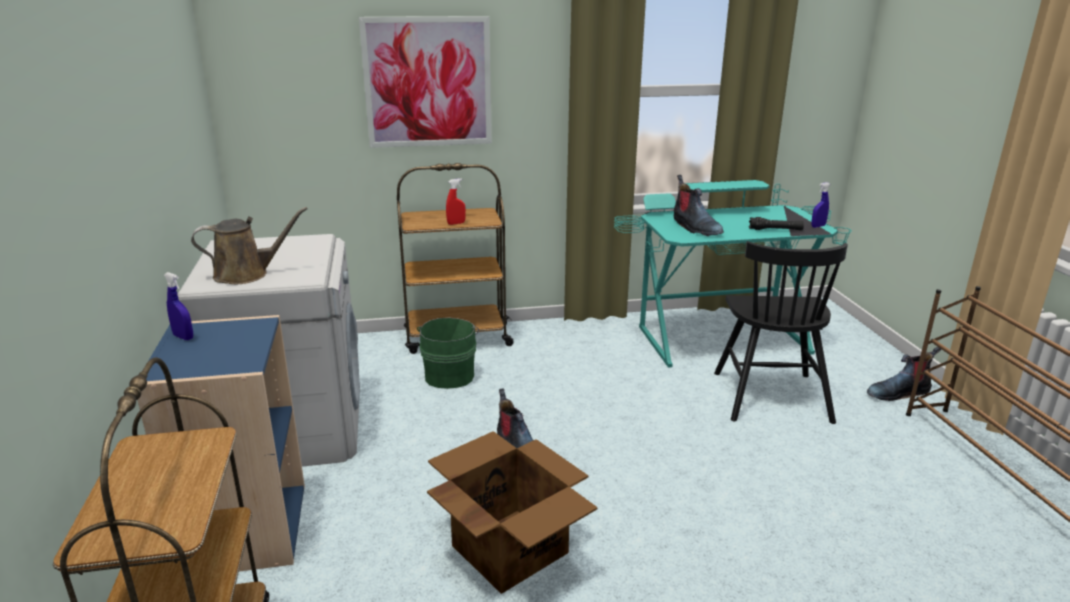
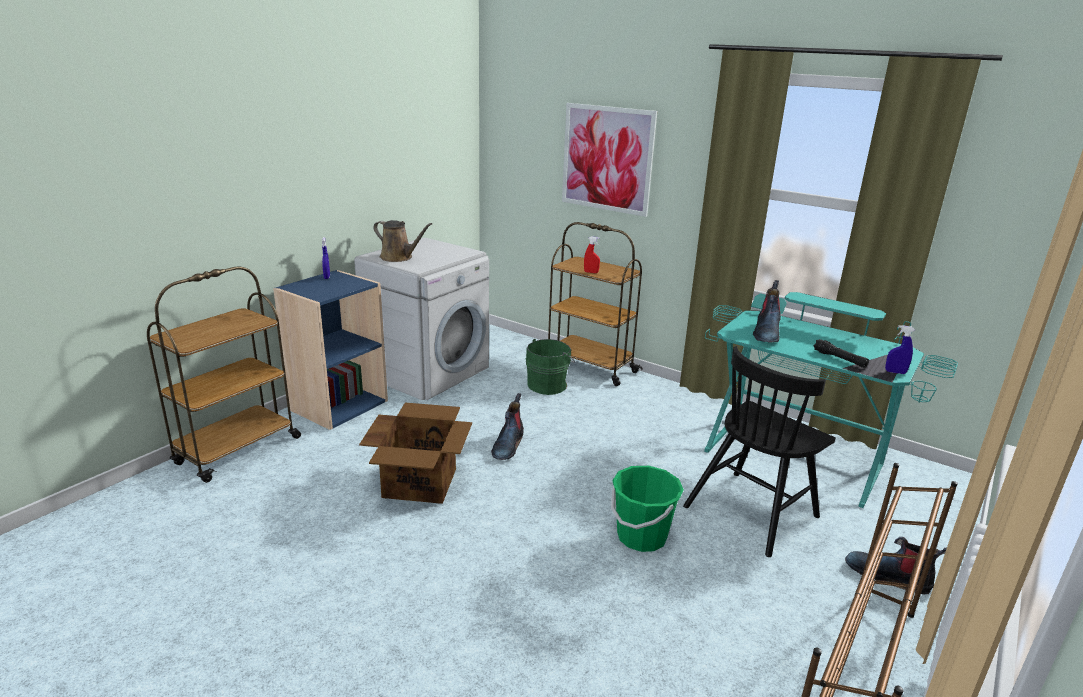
camera: 45 degrees right, 0 degrees up
(752, 464) = (641, 536): none -> green bucket

